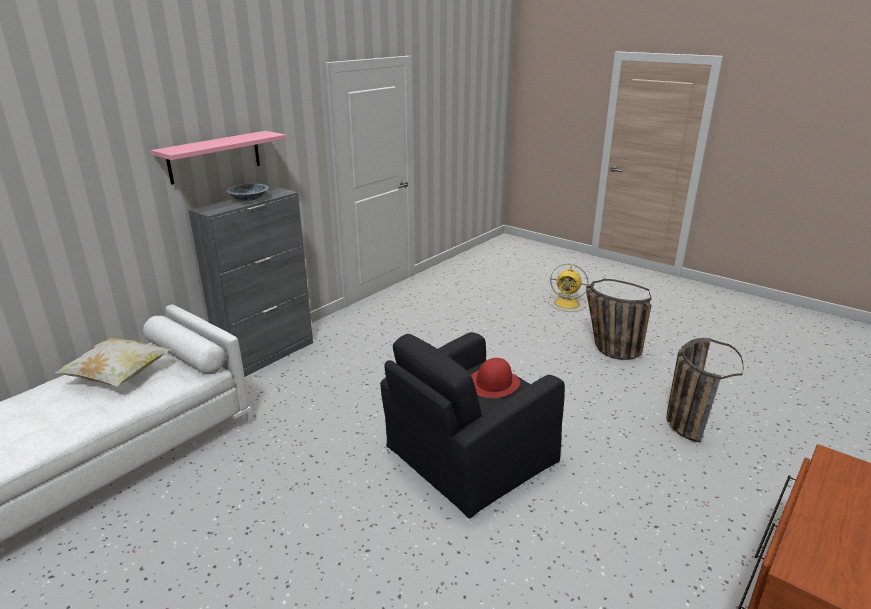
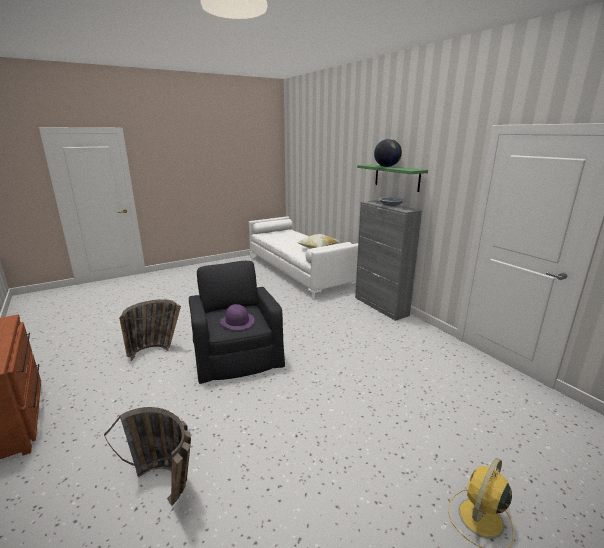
camera: 110 degrees right, 5 degrees down
(214, 157) = (397, 177): pink shelf -> green shelf
(218, 142) = (386, 167): none -> globe
(494, 383) = (237, 321): red hat -> purple hat
(607, 348) = (330, 496): basket -> basket (157, 350)

